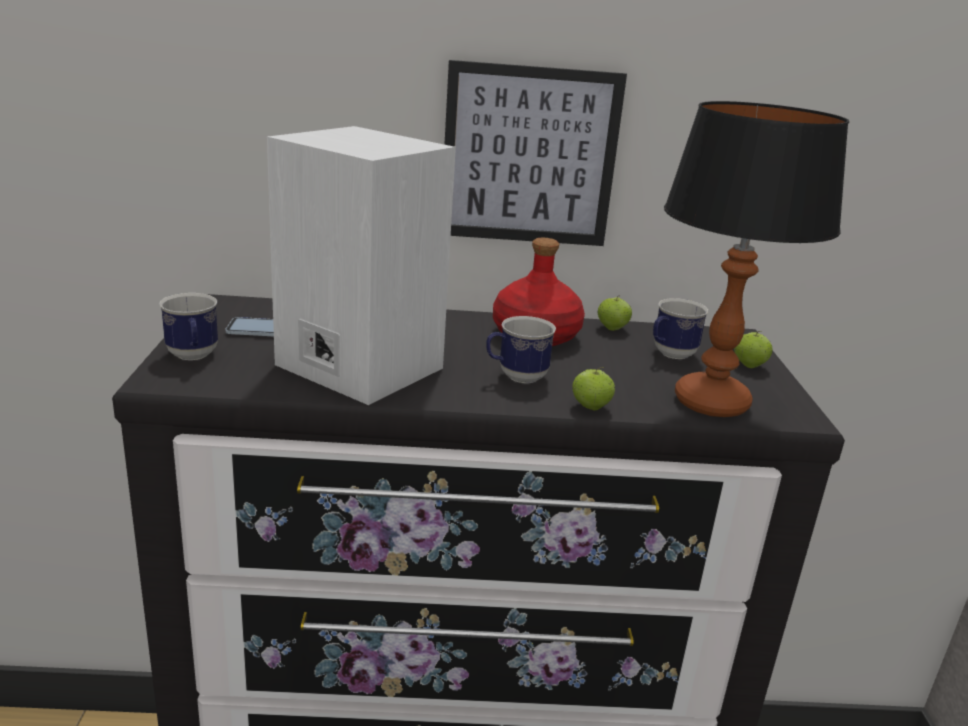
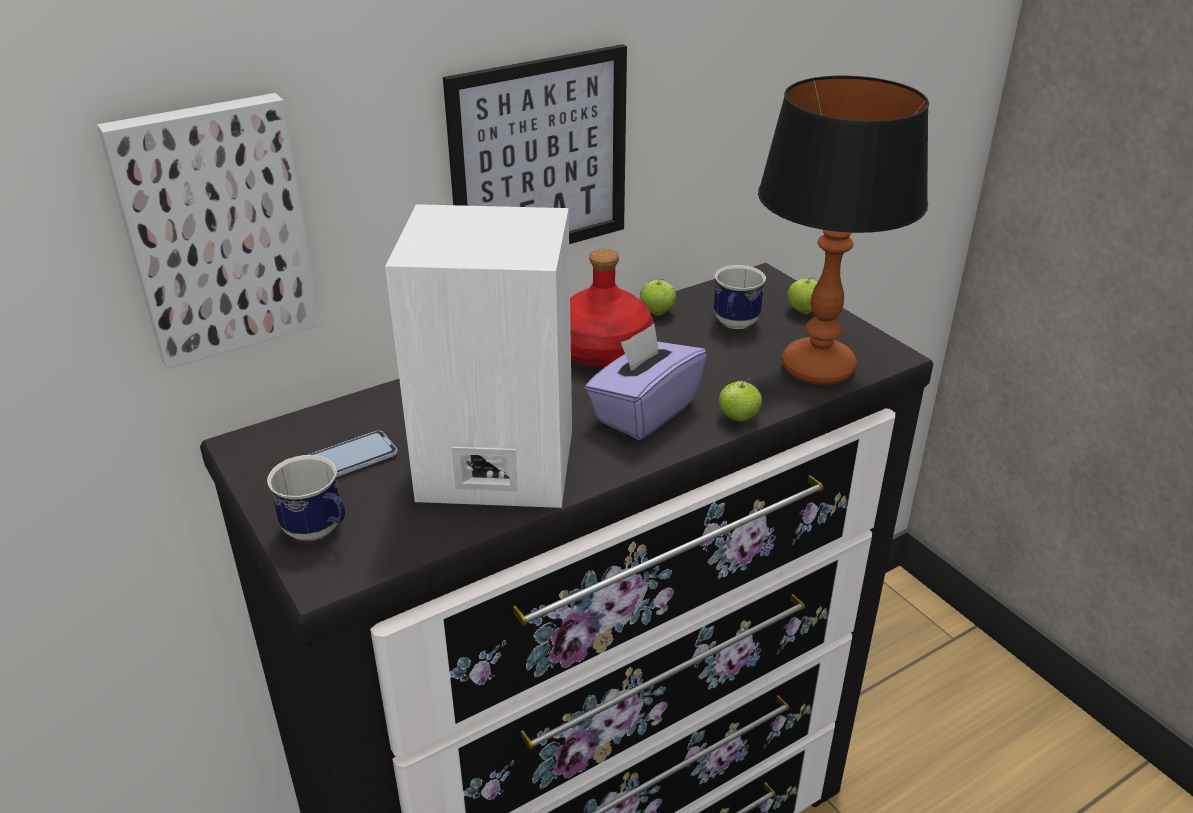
camera: 30 degrees left, 10 degrees up
(247, 132) = (215, 229): none -> picture
(516, 377) = (644, 411): mug -> purple tissue box

